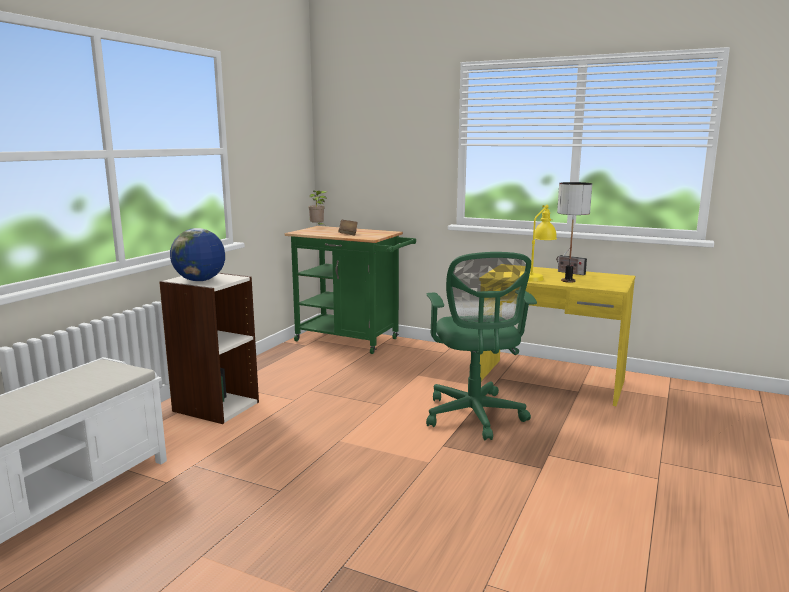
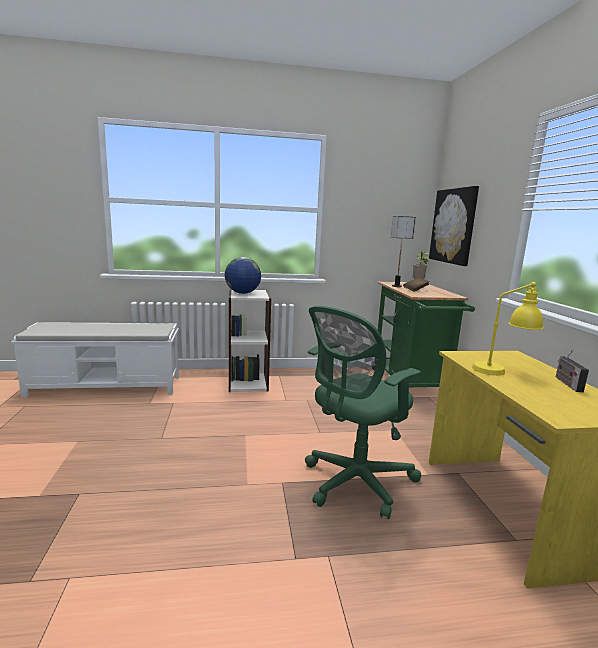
camera: 55 degrees right, 0 degrees up
(356, 160) = (453, 226): none -> picture
(568, 281) = (524, 387): table lamp -> table lamp (396, 286)

